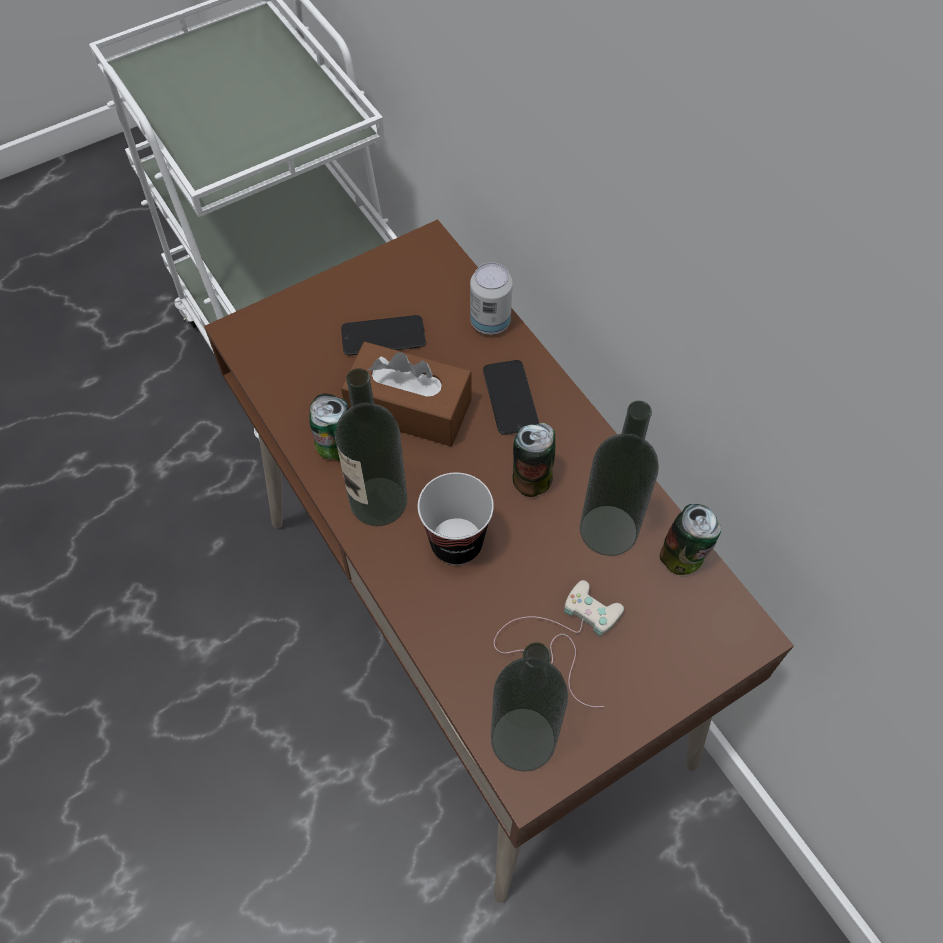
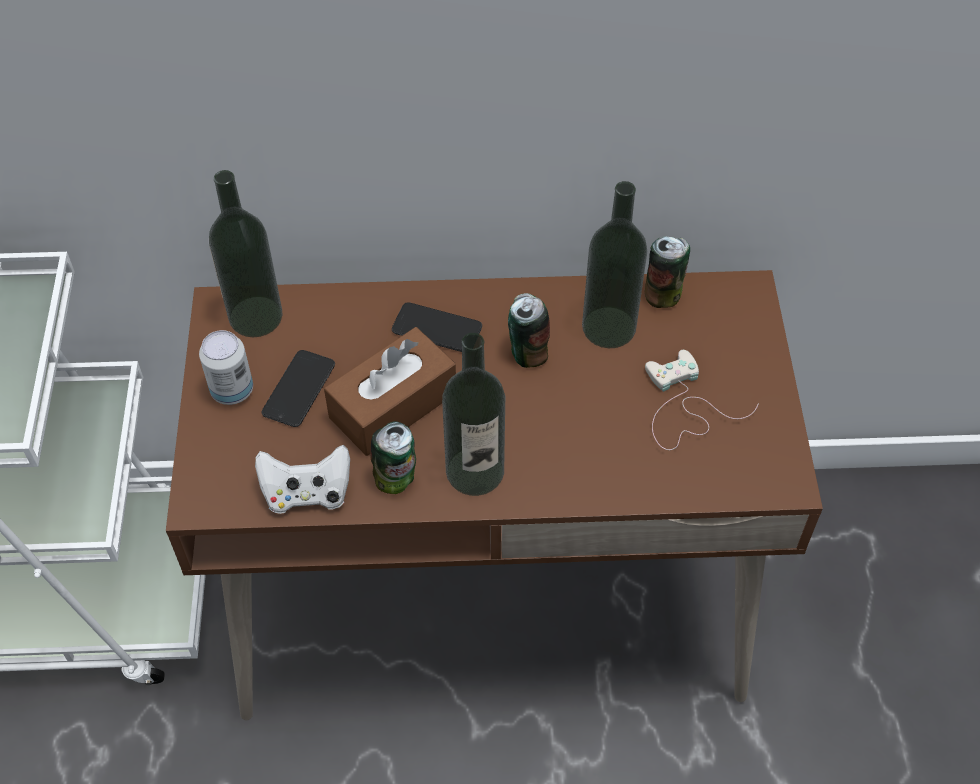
camera: 60 degrees left, 5 degrees down
(287, 395) = (307, 493): none -> white game controller
(456, 543) = (553, 434): cup -> none
(490, 322) = (346, 304): can -> can (232, 390)
(523, 739) = (753, 470): bottle -> bottle (255, 316)

